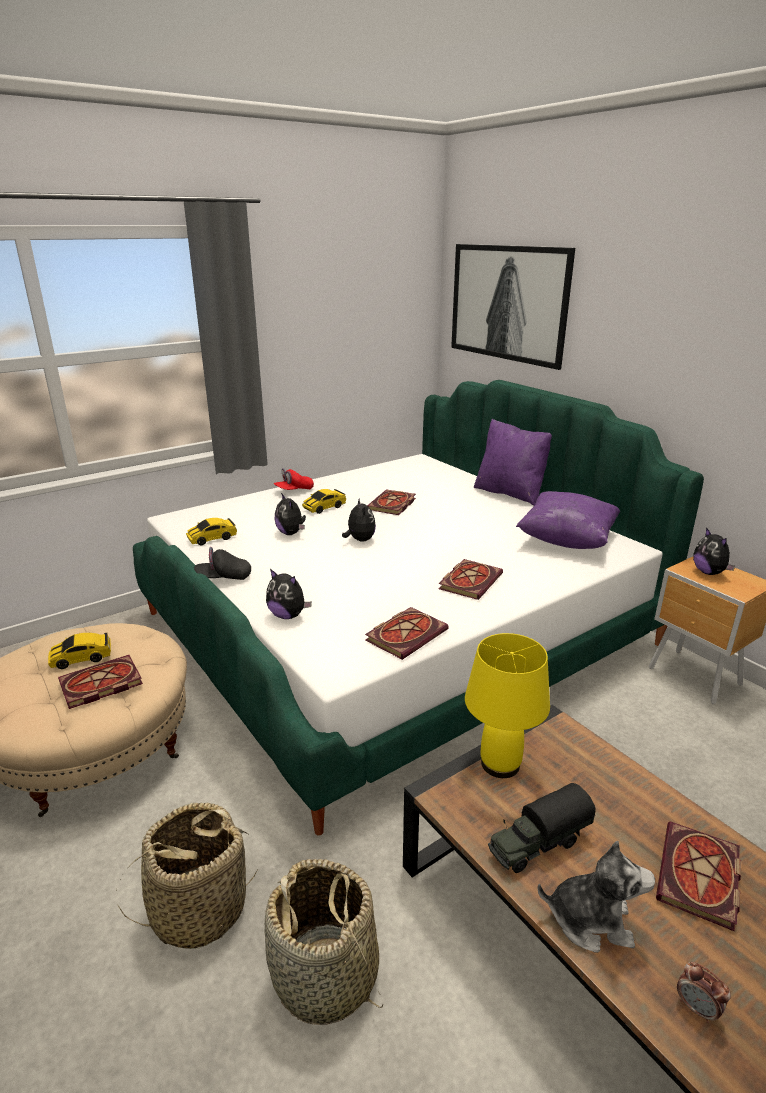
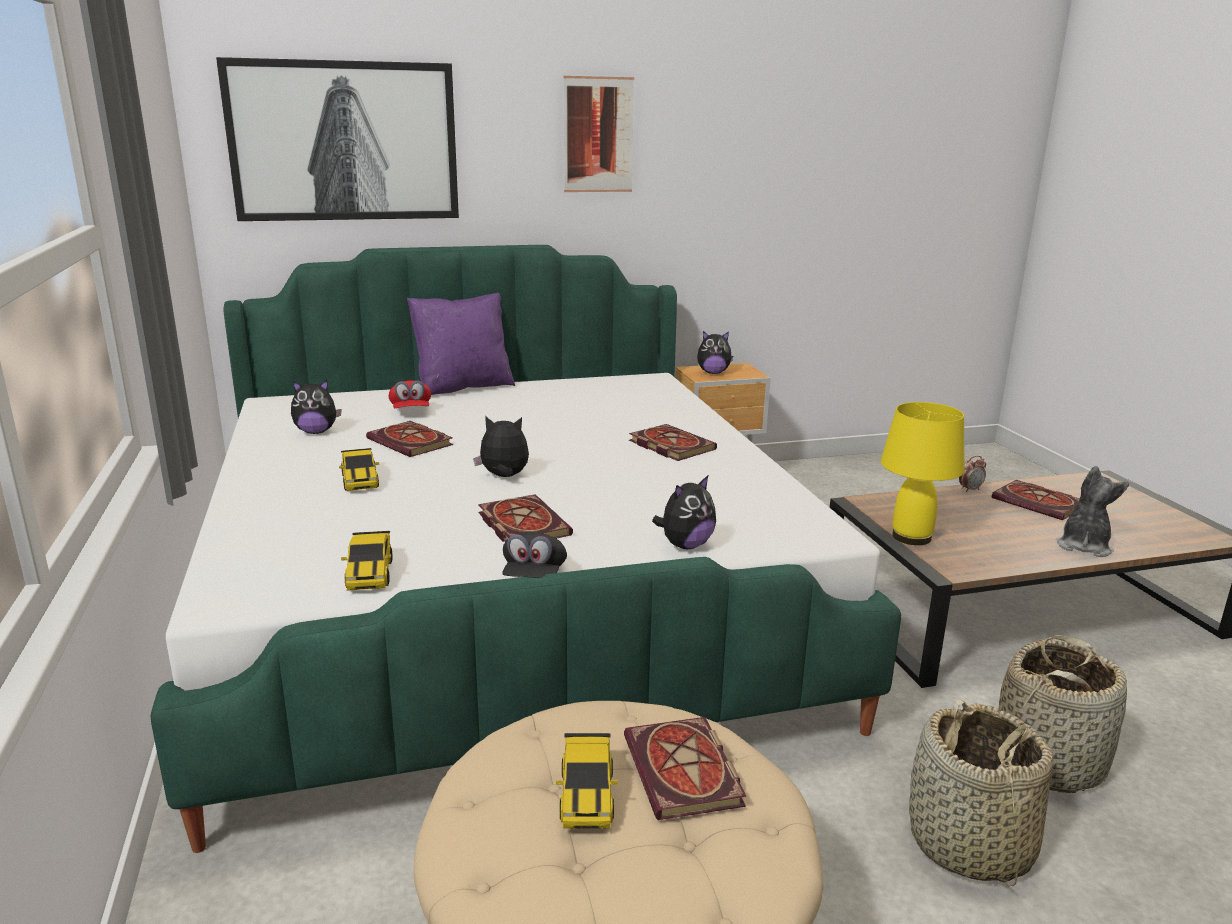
camera: 70 degrees left, 5 degrees down
(291, 533) = (427, 513): plush toy -> plush toy (316, 432)
(294, 490) = (253, 491): red cap -> red cap (411, 411)
(406, 634) = (767, 491): book -> book (521, 524)
(537, 844) = (1010, 545): toy truck -> none
(567, 540) = (614, 393): purple pillow -> none
(675, 316) = (598, 135): none -> picture
(697, 1008) = (1145, 534): alarm clock -> alarm clock (970, 489)

